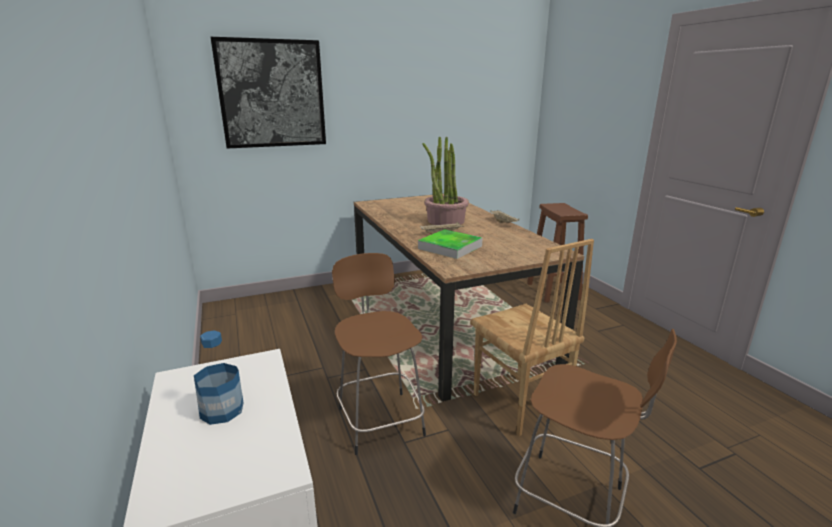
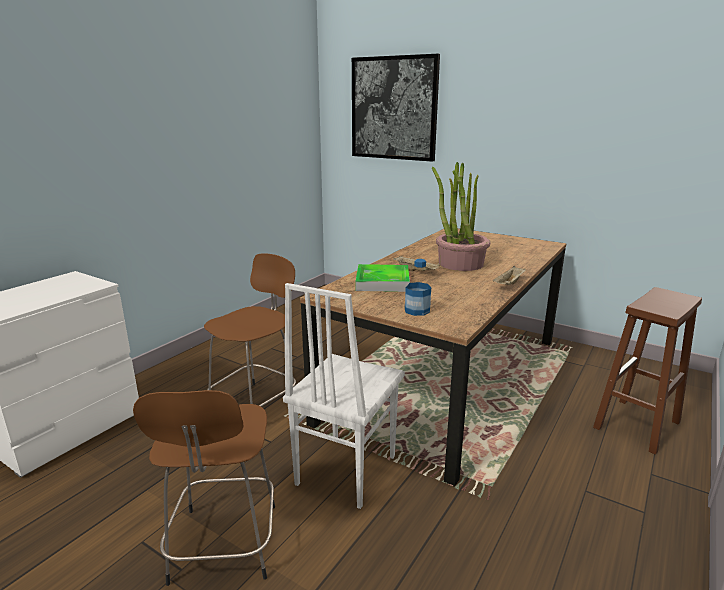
camera: 55 degrees right, 0 degrees up
(222, 410) = (40, 293): bottle -> bottle (417, 310)
(518, 405) = (344, 470): brown chair -> white chair

